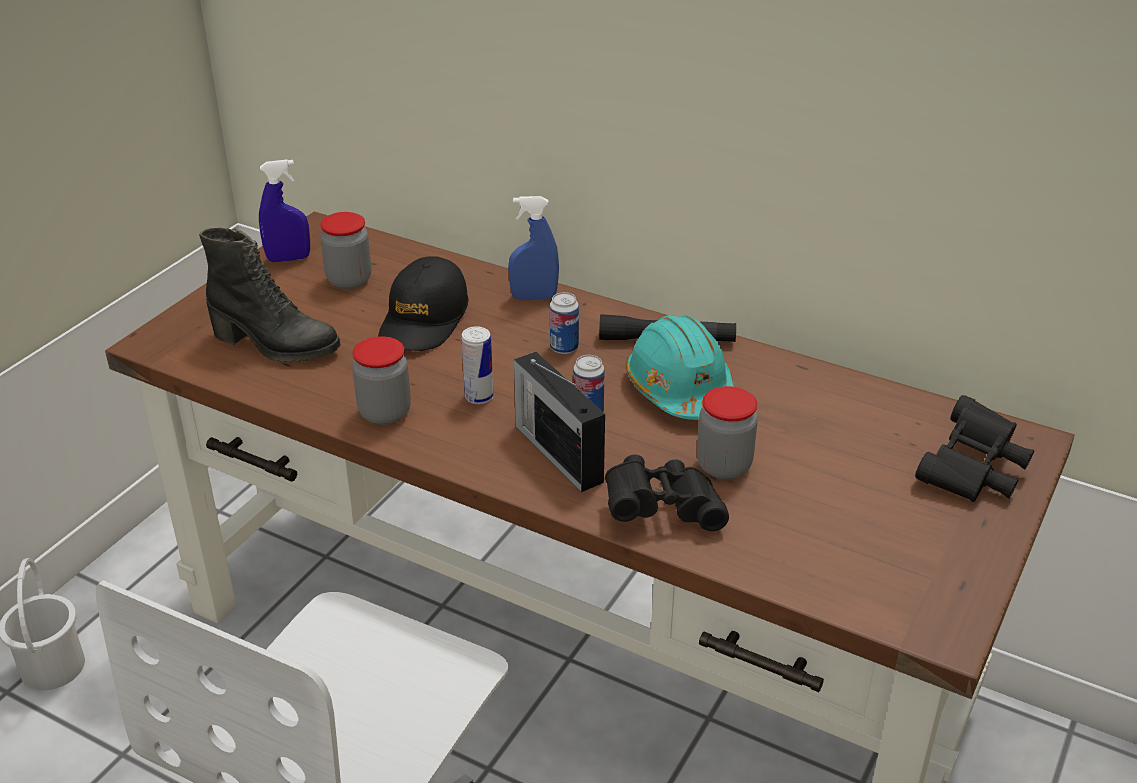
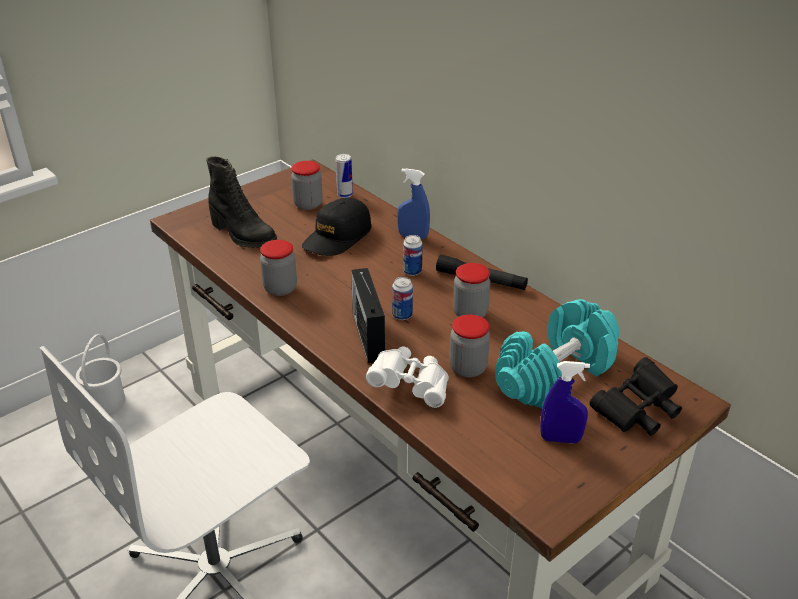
camera: 20 degrees right, 0 degrees up
(288, 259) = (281, 185): blue spray bottle -> blue spray bottle (560, 439)
(479, 397) = (341, 291): can -> can (344, 195)
(662, 510) = (411, 386): black binoculars -> white binoculars
(680, 389) = (470, 313): turquoise hard hat -> jar
(841, 447) = (555, 374): none -> turquoise dumbbell

